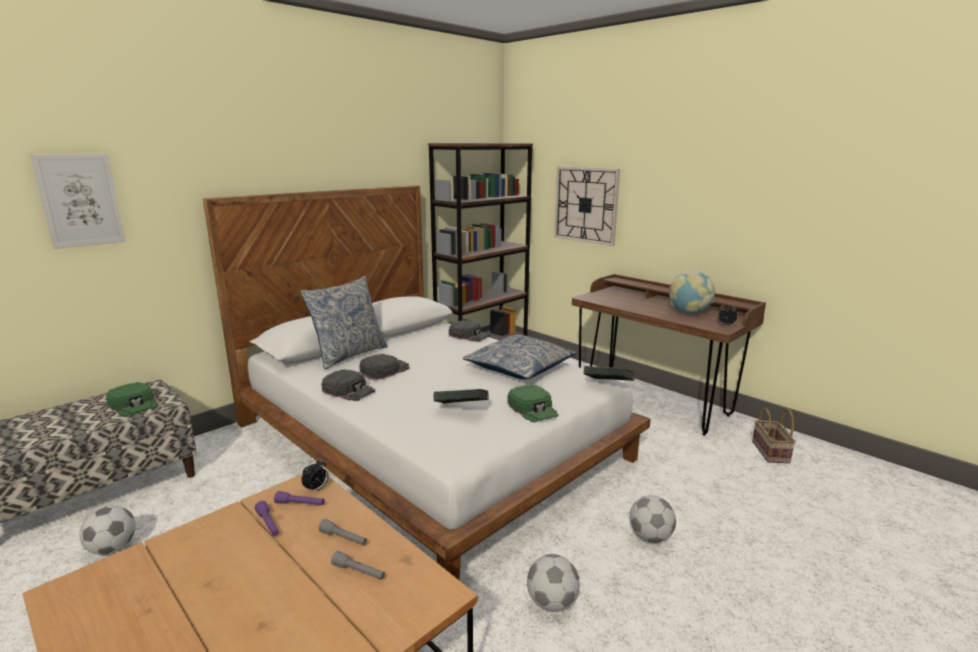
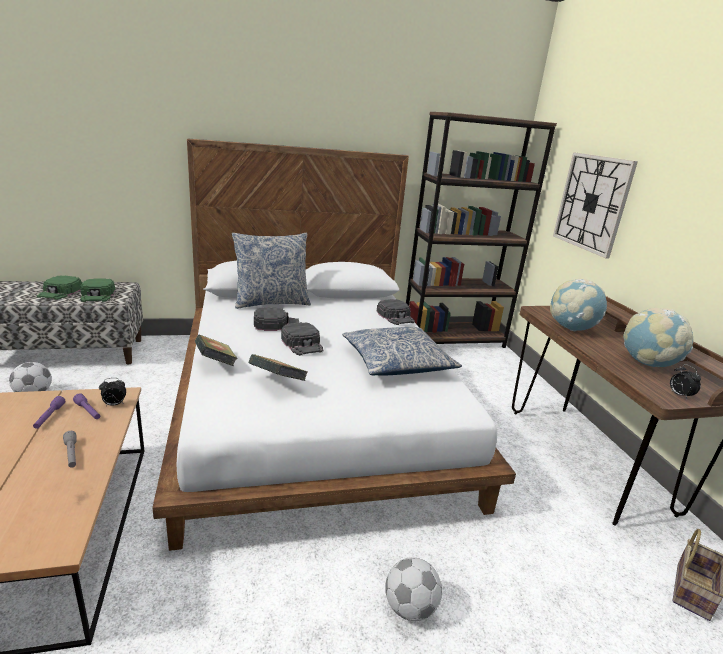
camera: 30 degrees right, 5 degrees up
(80, 200) = (93, 127): picture -> none
(349, 390) = (225, 331): black cap -> black cap (302, 343)
(359, 572) = (39, 488): grey flashlight -> none
(533, 408) = (348, 407): green cap -> green cap (60, 292)
(552, 603) = (235, 614): football -> none
(608, 386) = (462, 415): book -> book (216, 364)
(622, 303) = (571, 328): none -> globe

